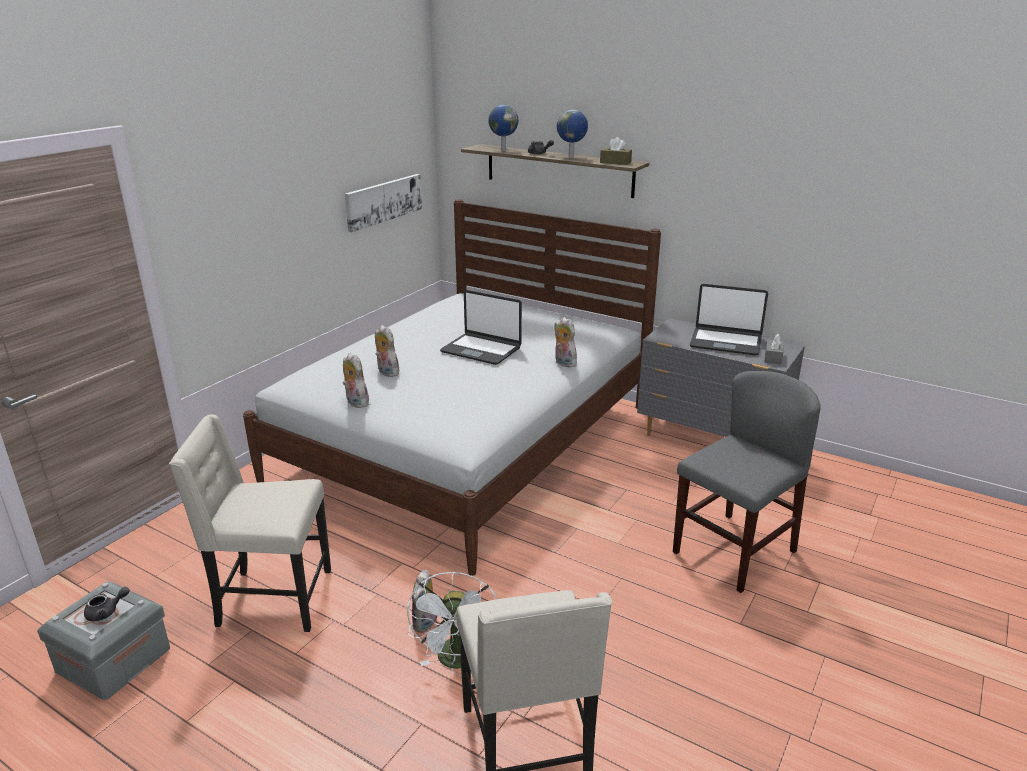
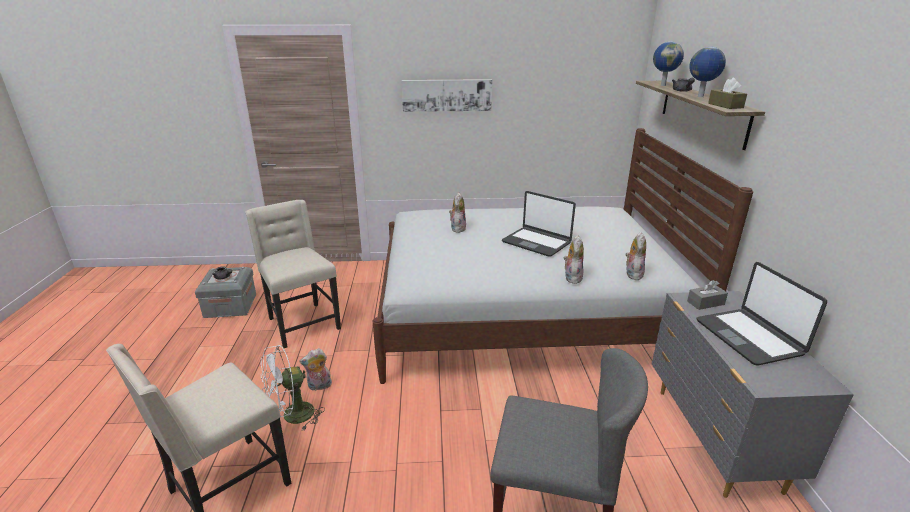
camera: 55 degrees right, 0 degrees up
(355, 402) = (411, 236): plush toy -> plush toy (632, 274)
(383, 201) = (569, 115): picture -> picture (447, 95)
(481, 349) = (536, 242): laptop -> laptop turned 45 degrees counterclockwise
(773, 357) = (773, 378): grey tissue box -> grey tissue box (705, 303)

